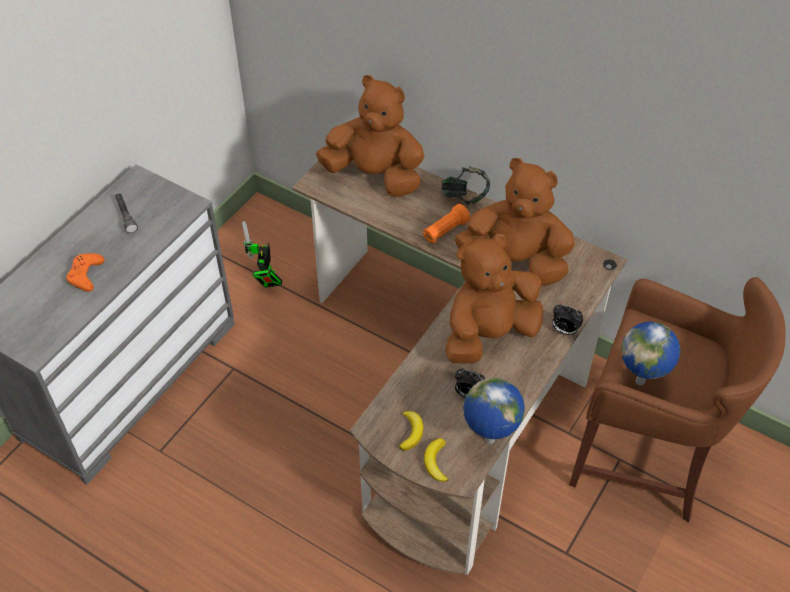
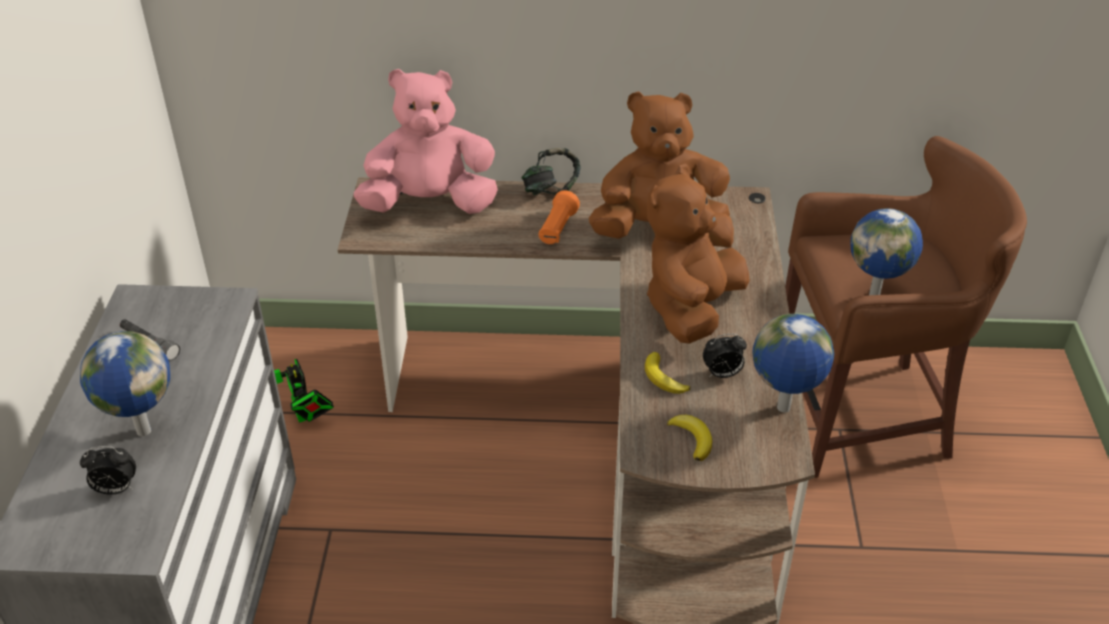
camera: 30 degrees left, 10 degrees down
(85, 274) = (142, 430): orange game controller -> globe
(375, 175) = (430, 204): brown plush toy -> pink plush toy
(436, 462) = (747, 456): banana -> banana (663, 378)
(564, 331) = (766, 274): alarm clock -> alarm clock (115, 489)

